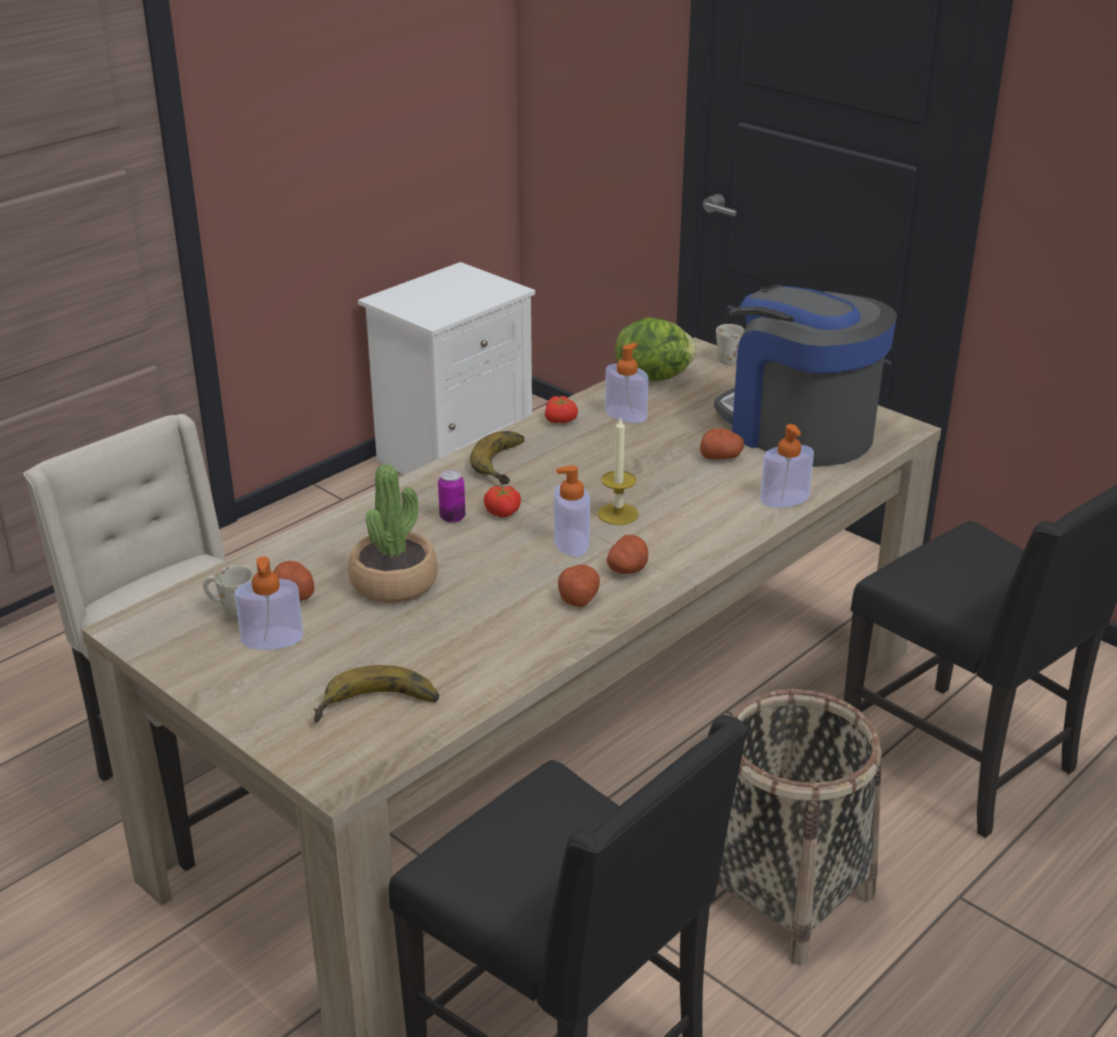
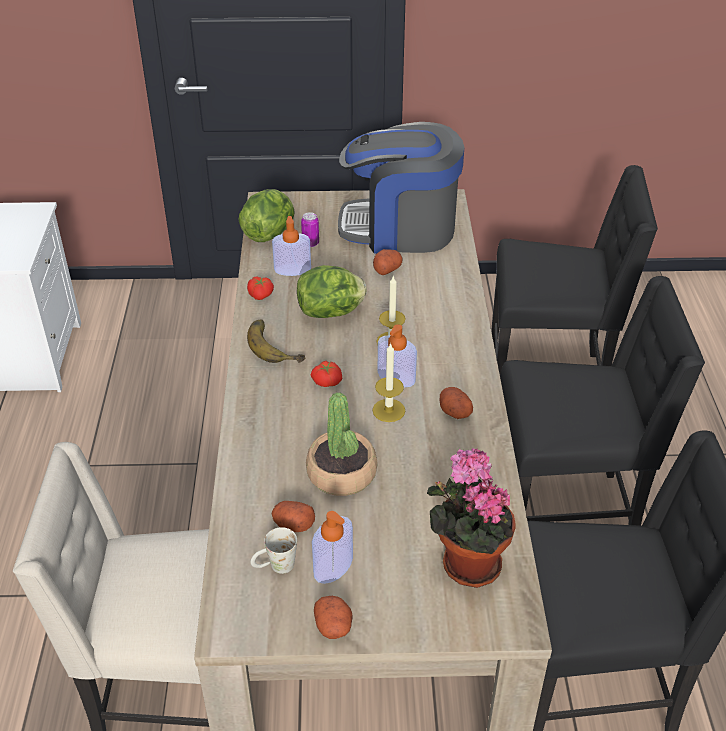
camera: 45 degrees left, 10 degrees up
(378, 709) = (466, 562): banana -> potted plant
(452, 518) = (304, 404): can -> can (310, 243)
(517, 563) = (388, 410): none -> candle
(601, 464) = (331, 312): none -> lettuce
(627, 569) = (450, 375): potato -> potato (334, 626)
(733, 363) = (298, 199): white mug -> none
(784, 499) = (458, 278): soap dispenser -> none
(784, 896) = (565, 514): basket -> black chair

